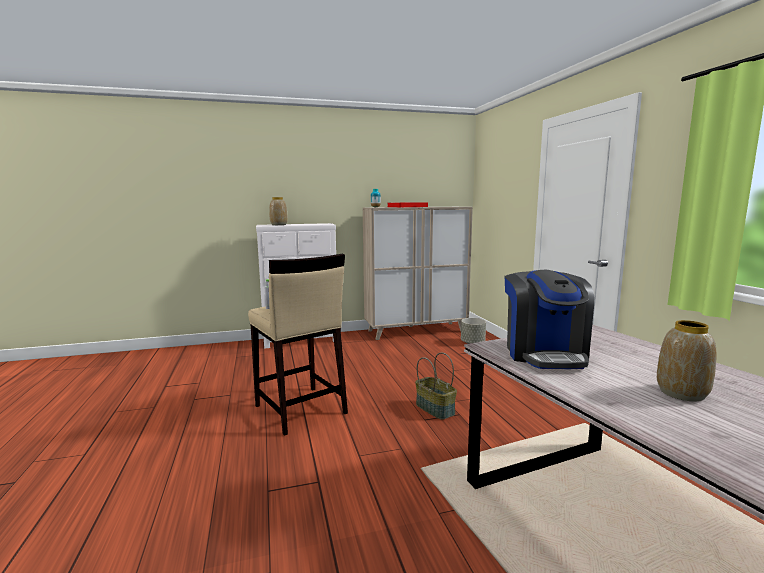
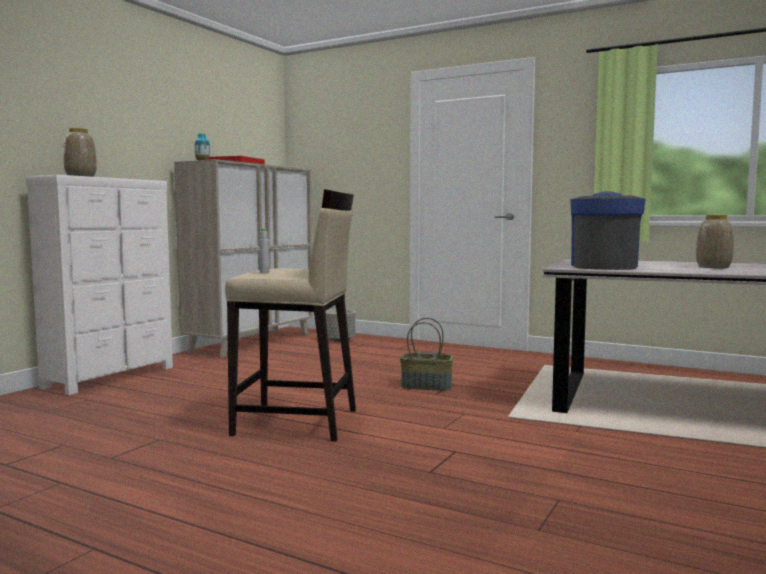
camera: 45 degrees left, 5 degrees down
(544, 353) = (603, 266): coffee machine -> coffee machine turned 120 degrees counterclockwise

